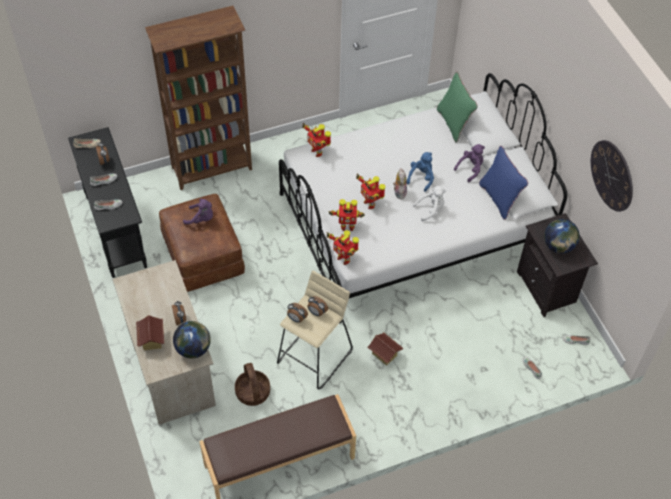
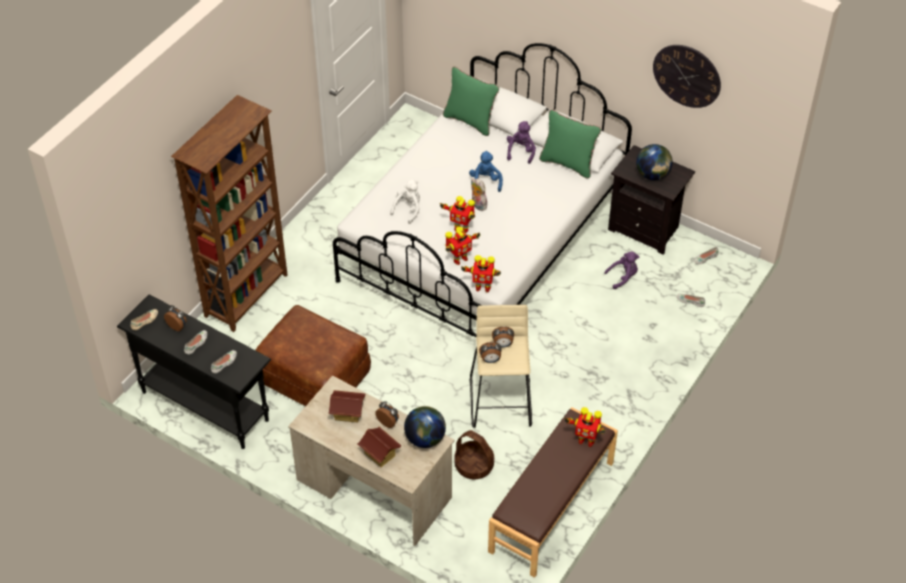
camera: 35 degrees left, 5 degrees down
(201, 219) = (306, 333): purple plush toy -> purple plush toy (623, 277)
(317, 151) = (370, 210): toy robot -> toy robot (585, 440)
(384, 354) = (559, 364): toy house -> toy house (347, 414)
(431, 209) = (518, 204): white plush toy -> white plush toy (408, 209)
(499, 198) = (568, 163): blue pillow -> green pillow

